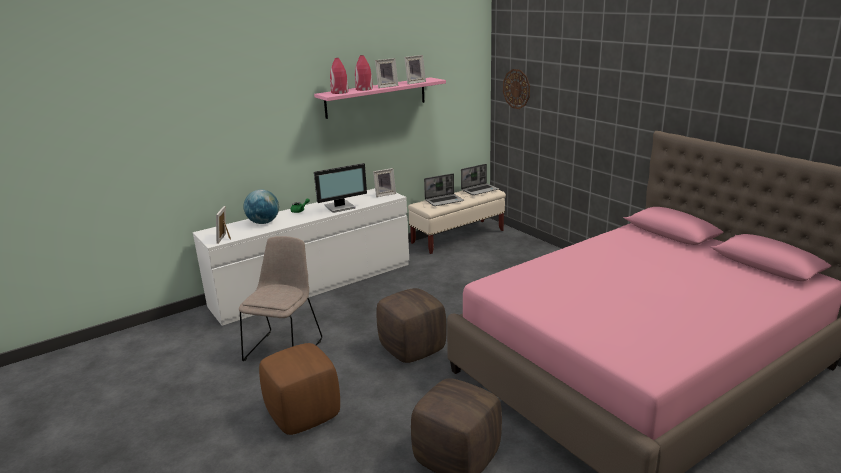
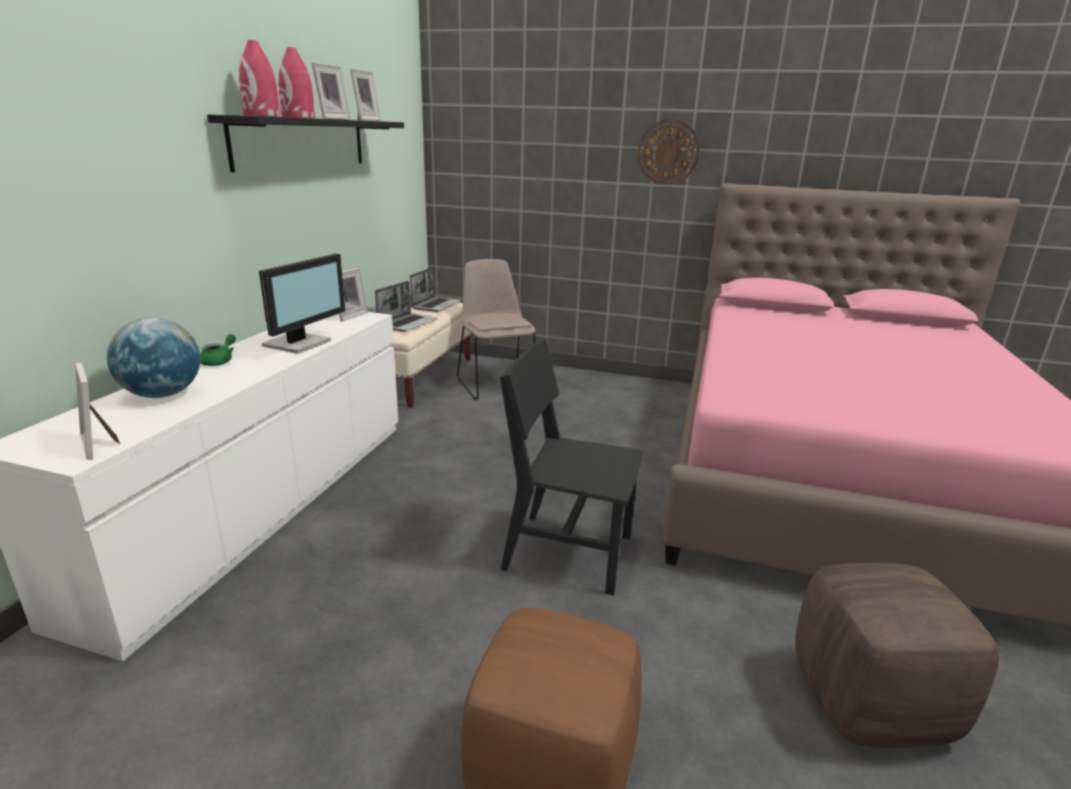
camera: 40 degrees left, 0 degrees up
(284, 348) = (341, 648): beige chair -> beige chair (496, 384)
(376, 97) = (302, 143): pink shelf -> black shelf
(412, 349) = (568, 552): brown ottoman -> black chair
(516, 89) = (476, 150): wall clock -> wall clock (668, 152)

